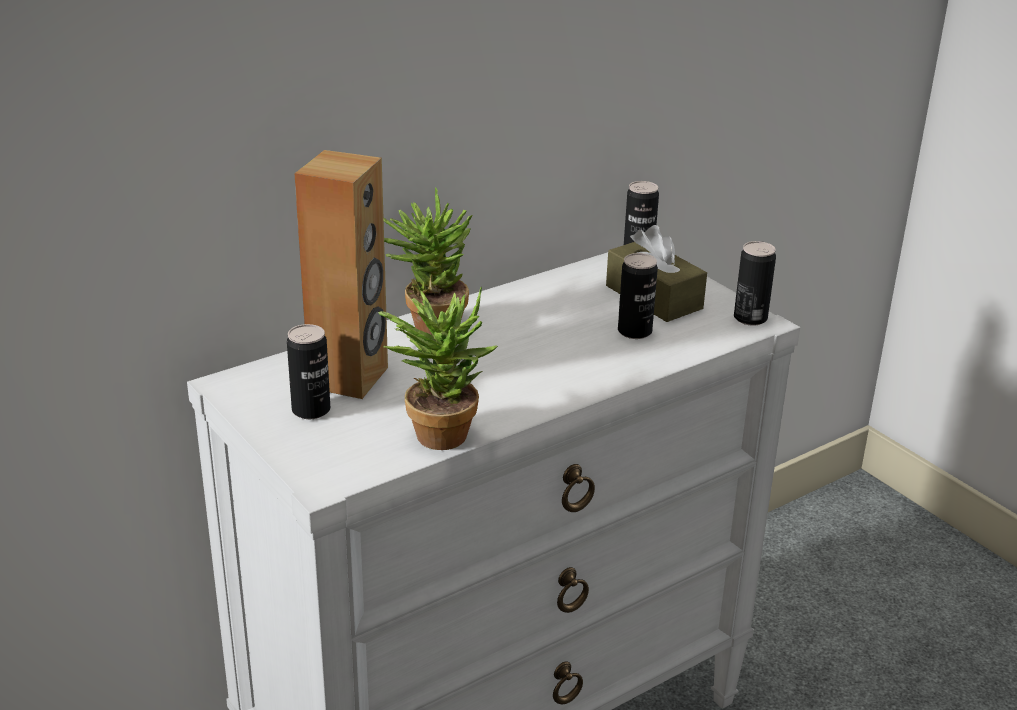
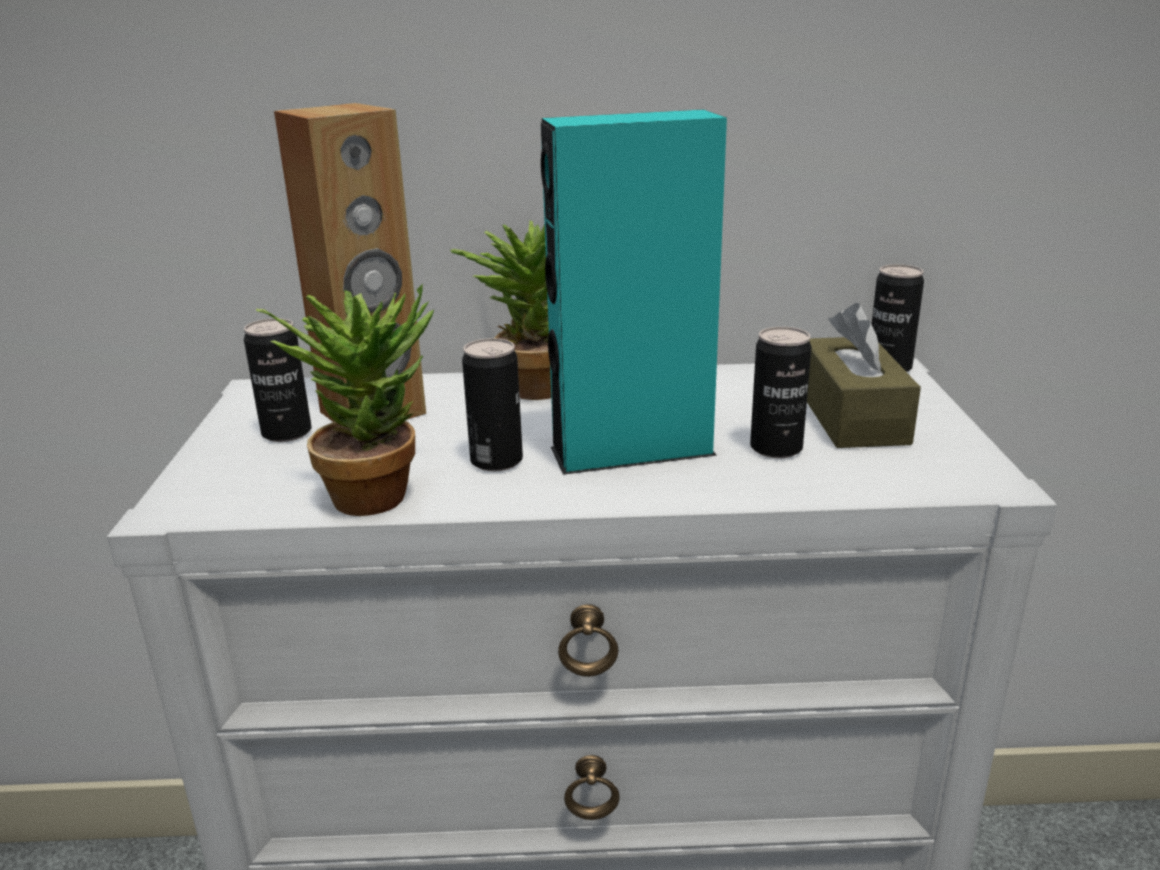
camera: 35 degrees right, 5 degrees down
(556, 357) = (632, 451): none -> turquoise speaker
(750, 318) = (977, 473): can -> can (496, 461)

